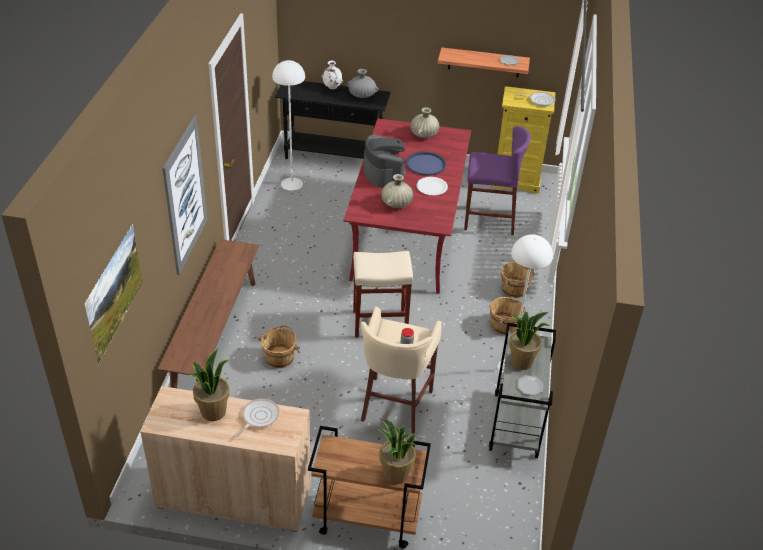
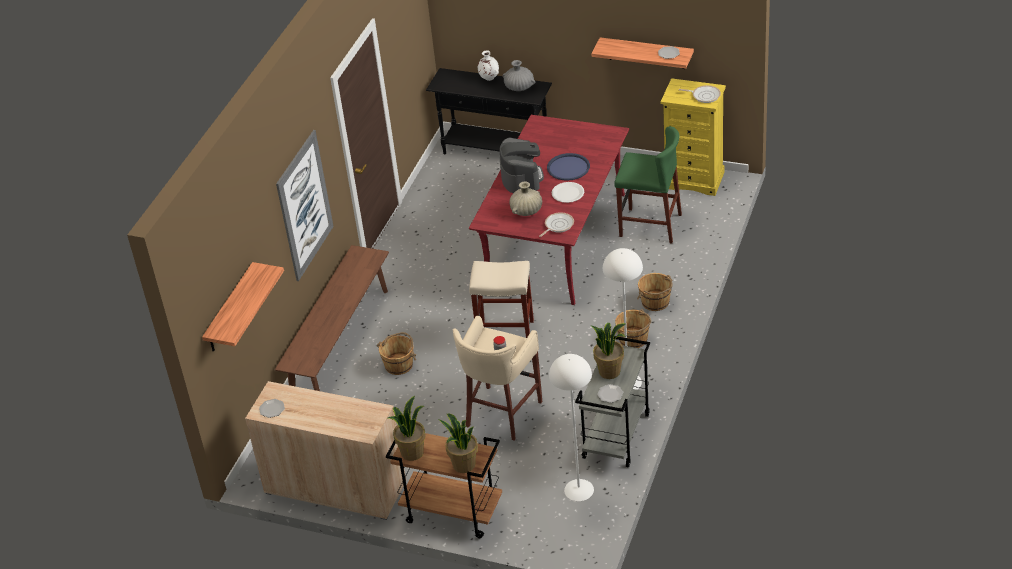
camera: 15 degrees right, 0 degrees up
(118, 307) = (230, 309): picture -> shelf
(171, 419) = (272, 409): none -> plate
(213, 411) = (309, 404): potted plant -> potted plant (412, 452)
(259, 417) = (347, 410): frying pan -> frying pan (557, 225)
(292, 183) = (445, 183): white floor lamp -> white floor lamp (579, 490)
(424, 134) = (576, 133): beige vase -> none
(489, 220) = (650, 225): purple stool -> green stool

